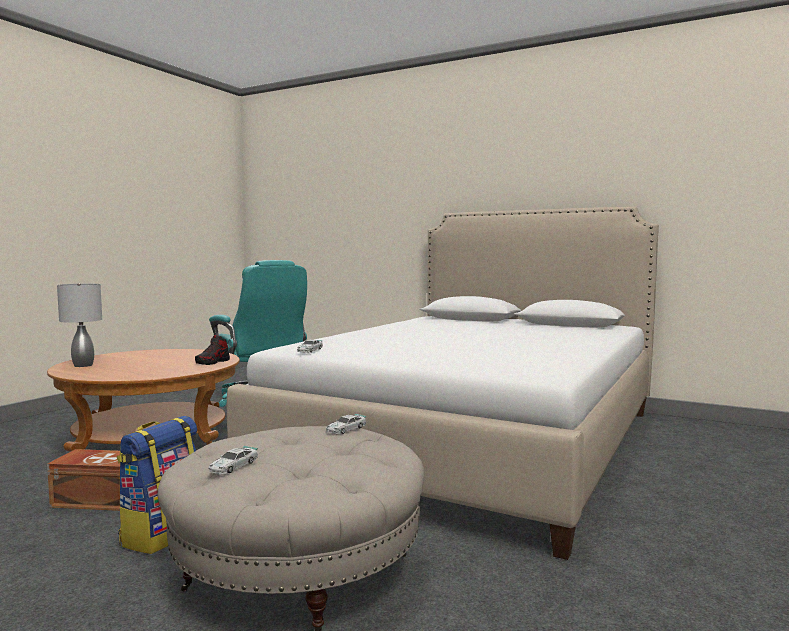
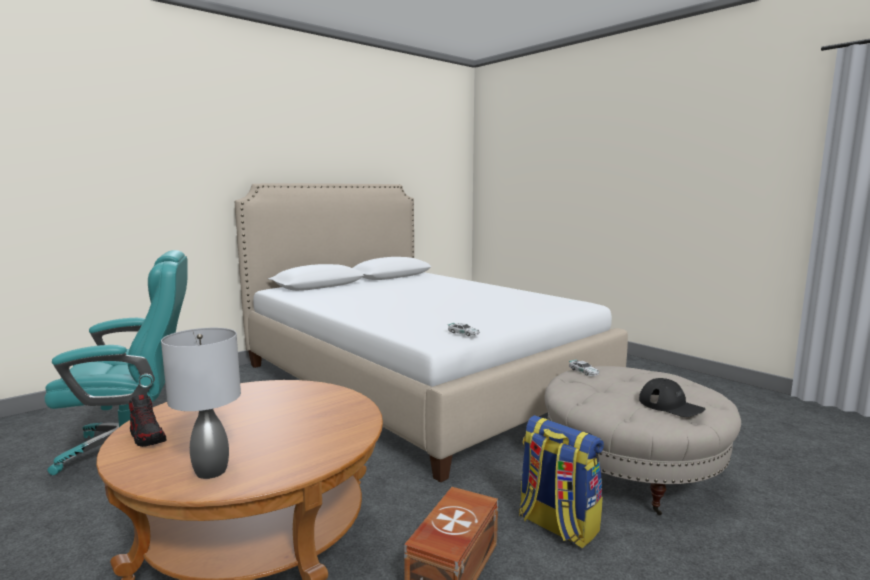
camera: 70 degrees left, 5 degrees up
(212, 362) = (308, 391): shoe -> shoe (147, 436)
(233, 466) = (671, 405): toy car -> black cap

